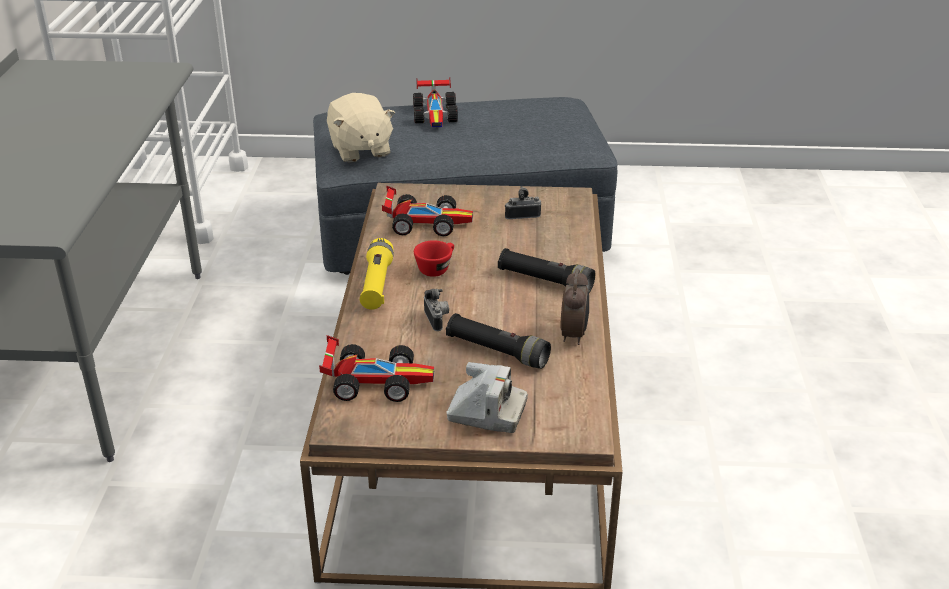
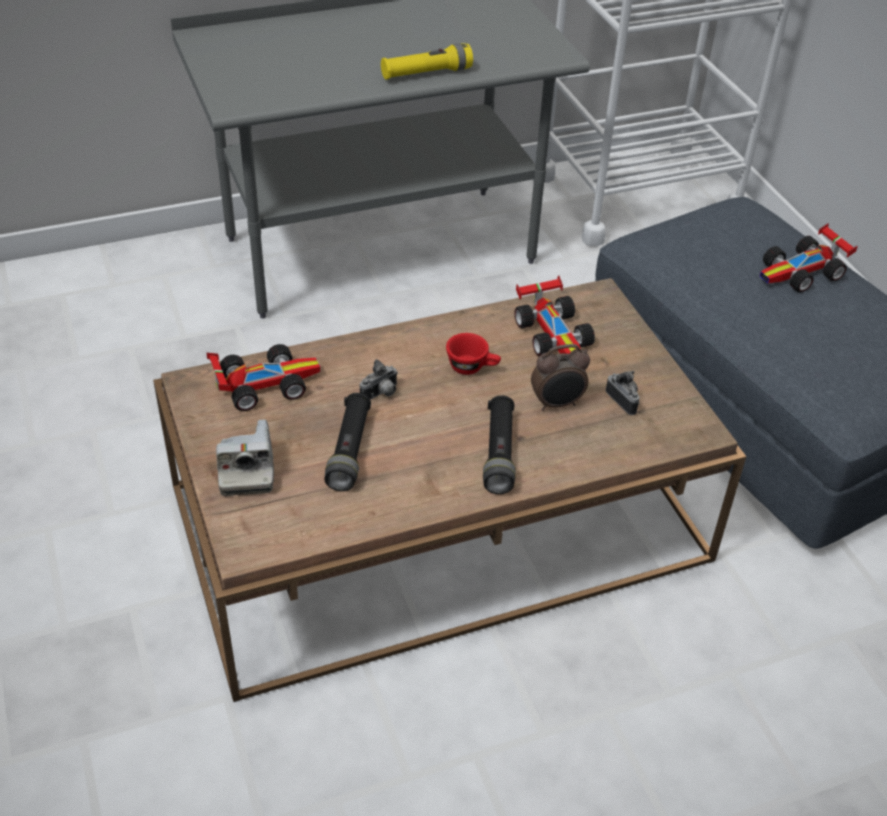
camera: 65 degrees right, 10 degrees up
(360, 150) = (673, 246): beige plush toy -> none
(376, 380) = (263, 384): toy car -> toy car turned 90 degrees counterclockwise
(377, 284) = (418, 336): yellow flashlight -> yellow flashlight (426, 73)
(574, 335) = (409, 501): alarm clock -> alarm clock (557, 404)

